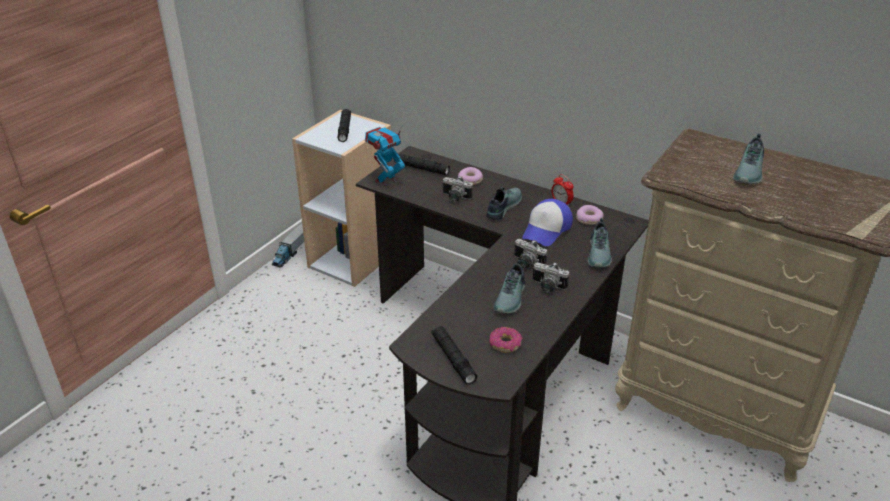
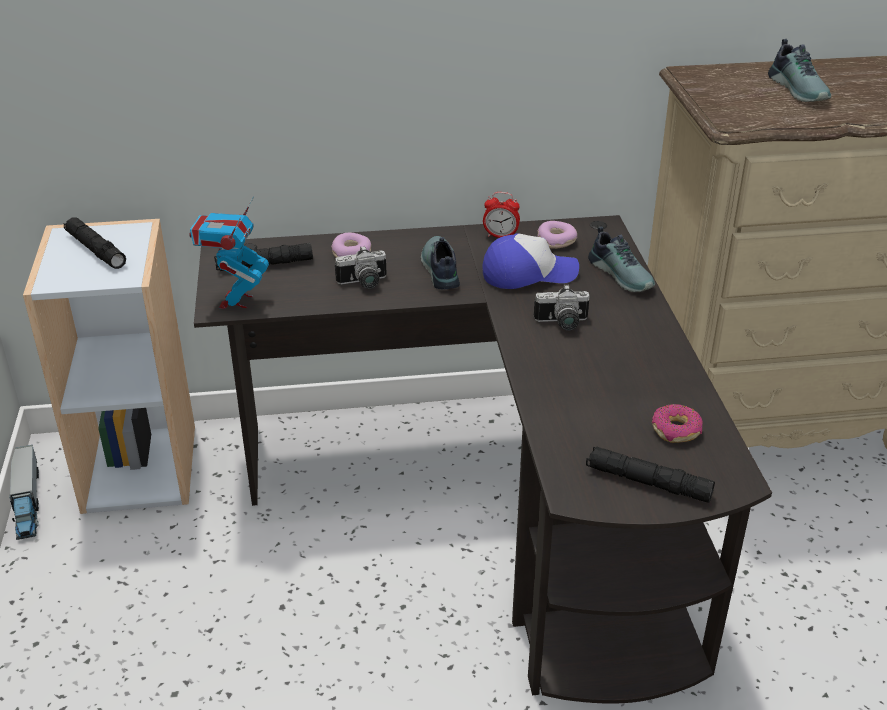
camera: 40 degrees left, 0 degrees up
(511, 298) = (604, 372): shoe -> none
(546, 230) = (528, 273): cap -> cap turned 90 degrees counterclockwise
(547, 287) = (624, 339): camera -> none

